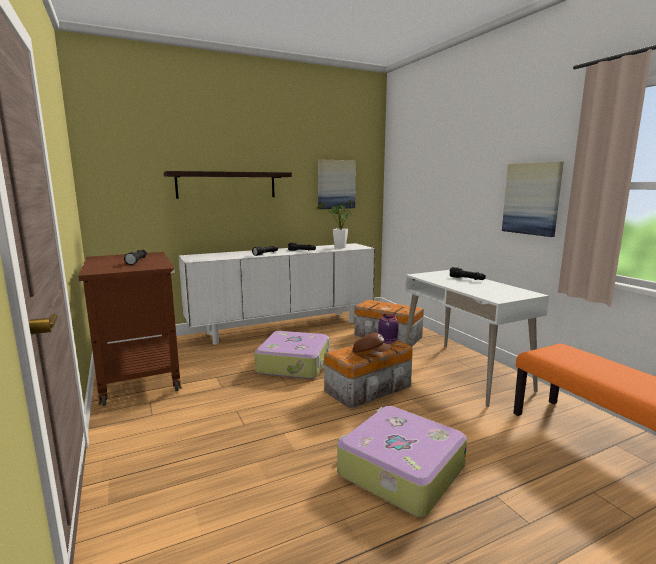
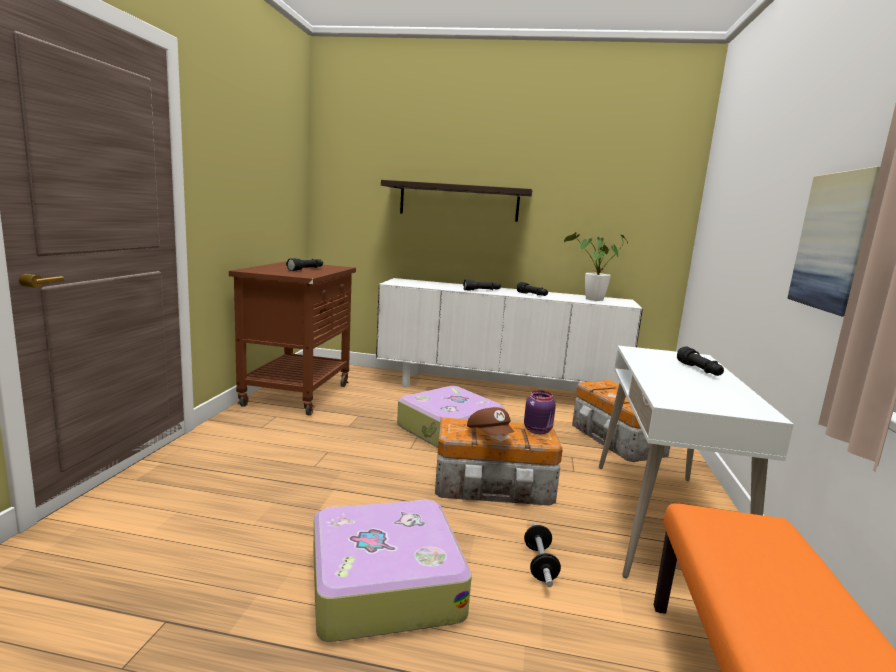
camera: 35 degrees right, 0 degrees up
(336, 184) = (613, 211): picture -> none
(449, 419) = (540, 564): none -> dumbbell

